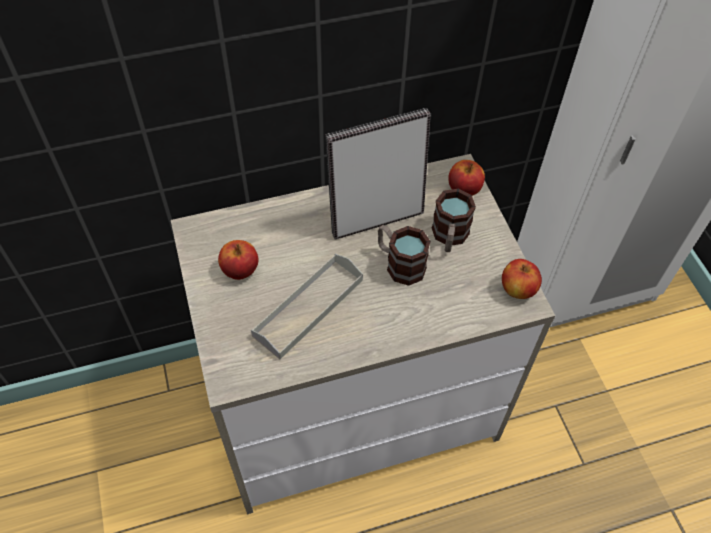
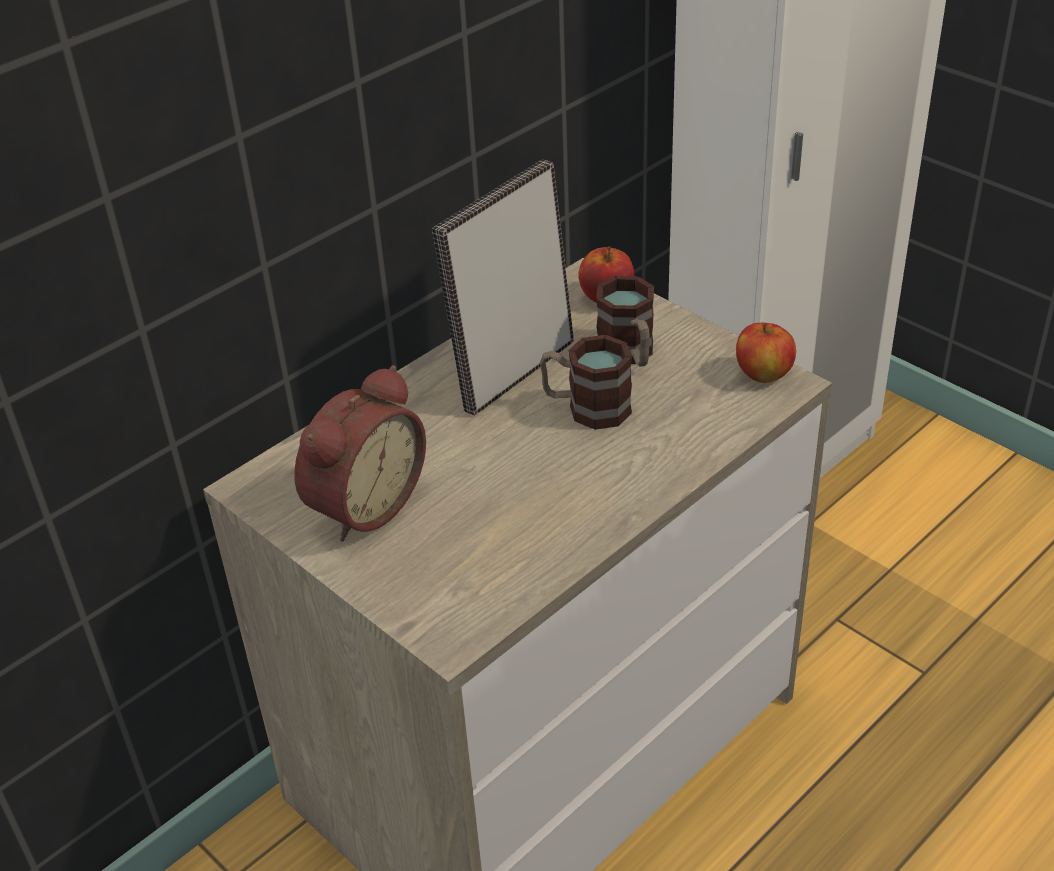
camera: 25 degrees left, 15 degrees down
(240, 270) = (362, 504): apple -> alarm clock
(308, 307) = (499, 506): grey tray -> none

